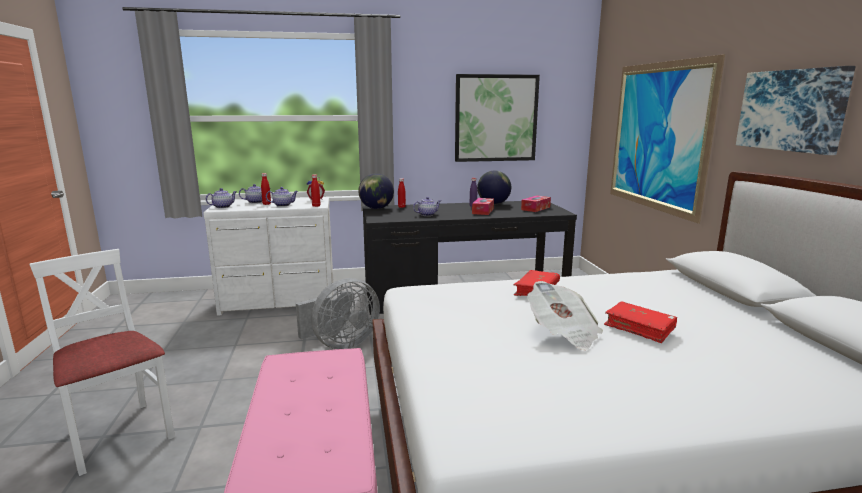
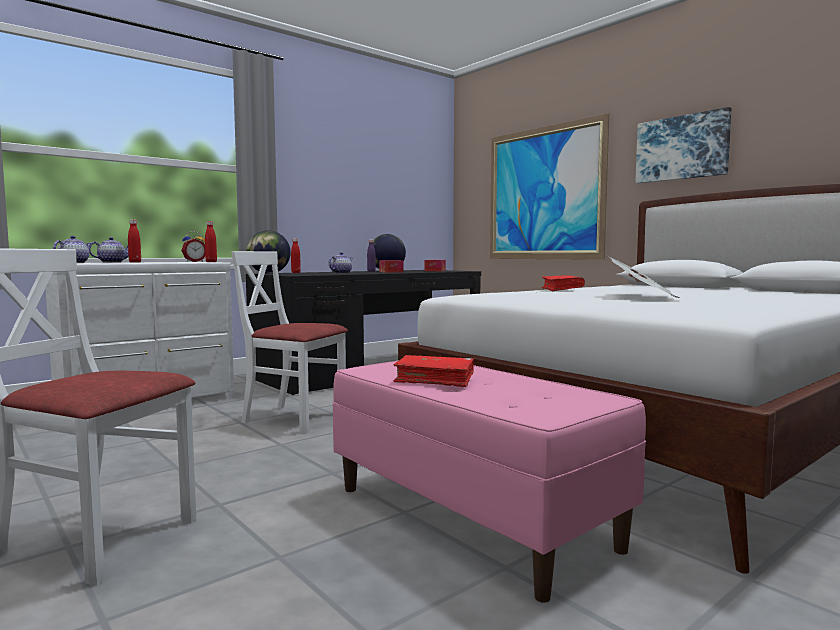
camera: 30 degrees left, 10 degrees down
(283, 205) = (163, 262): teapot -> none
(341, 344) = (294, 418): grey fan -> white chair
(496, 118) = (373, 183): picture -> none
(639, 328) = (682, 293): red book -> red book (435, 380)

